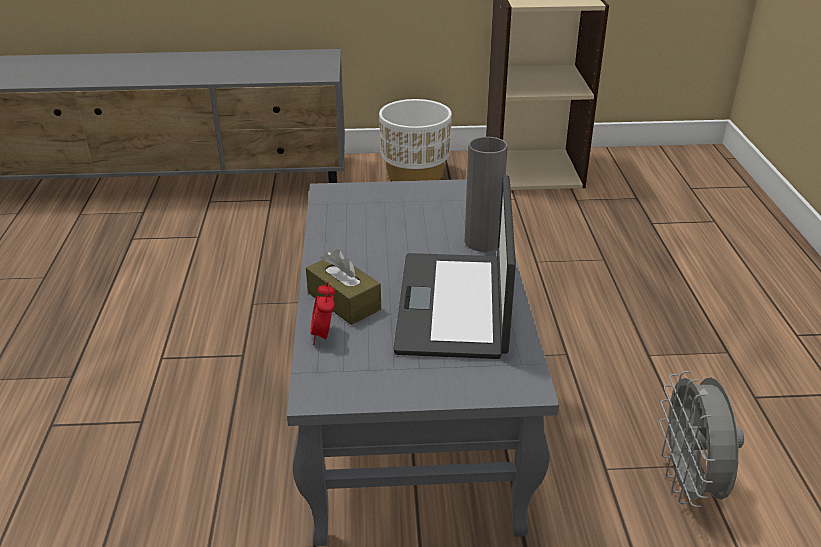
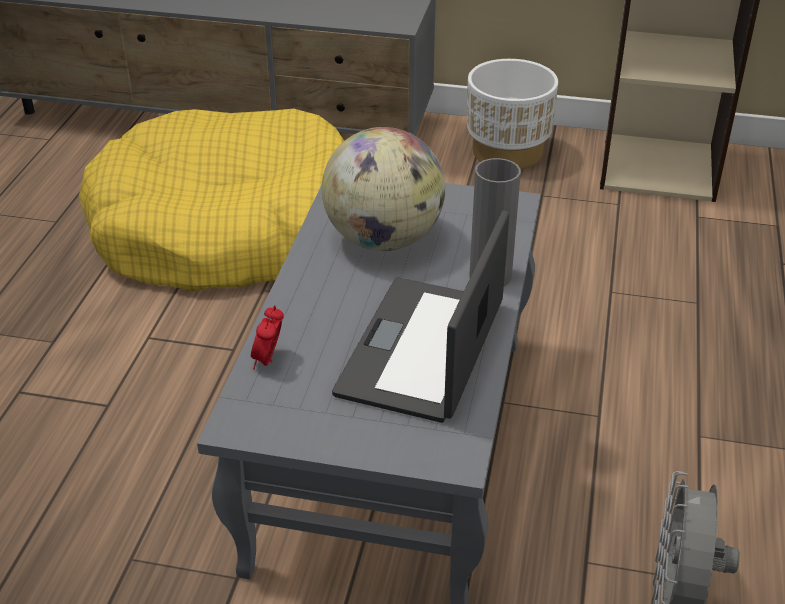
camera: 15 degrees right, 5 degrees up
(205, 261) = (228, 229): none -> yellow dog bed
(344, 301) = (306, 323): brown tissue box -> none
(381, 228) = (384, 239): none -> globe

